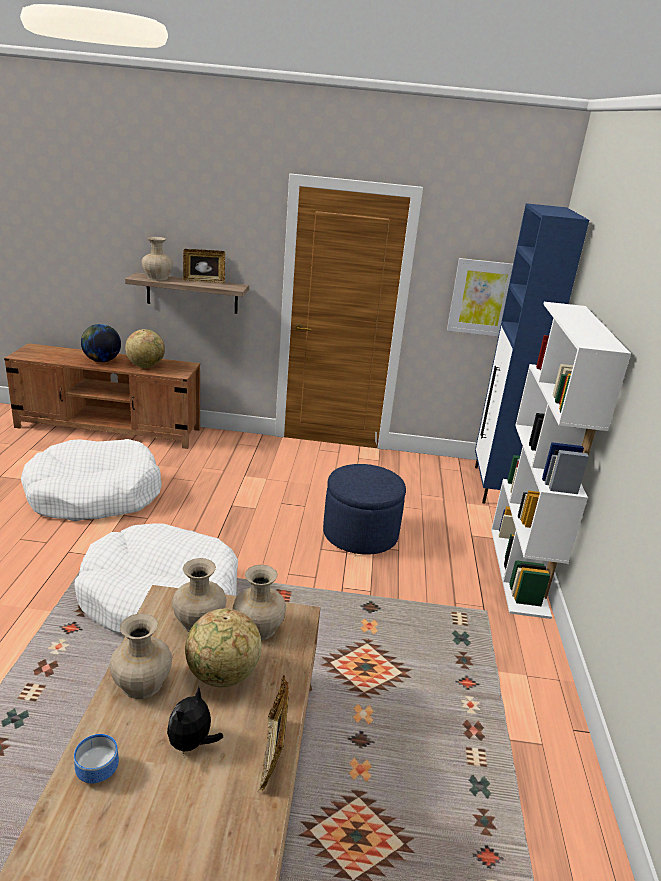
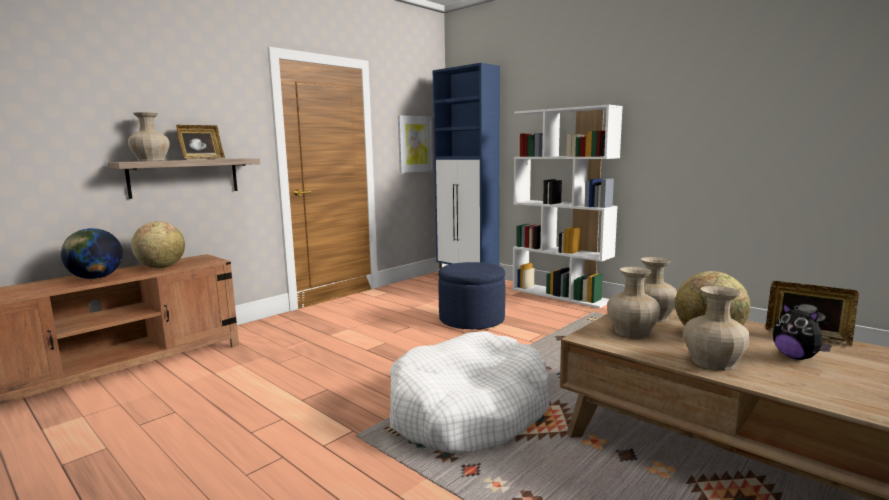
camera: 50 degrees left, 15 degrees down
(94, 494) = (233, 407): white dog bed -> none
(97, 769) = (833, 394): bowl -> none

